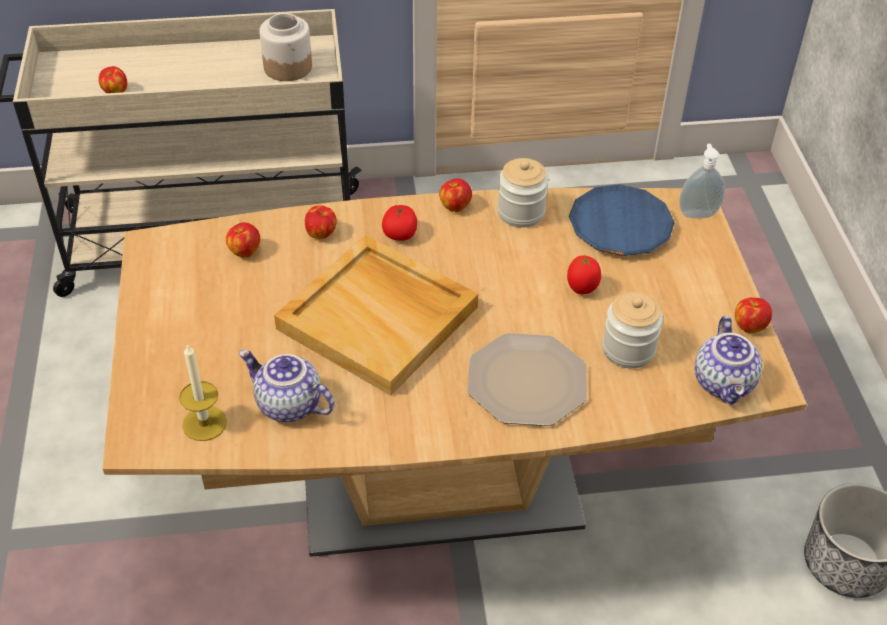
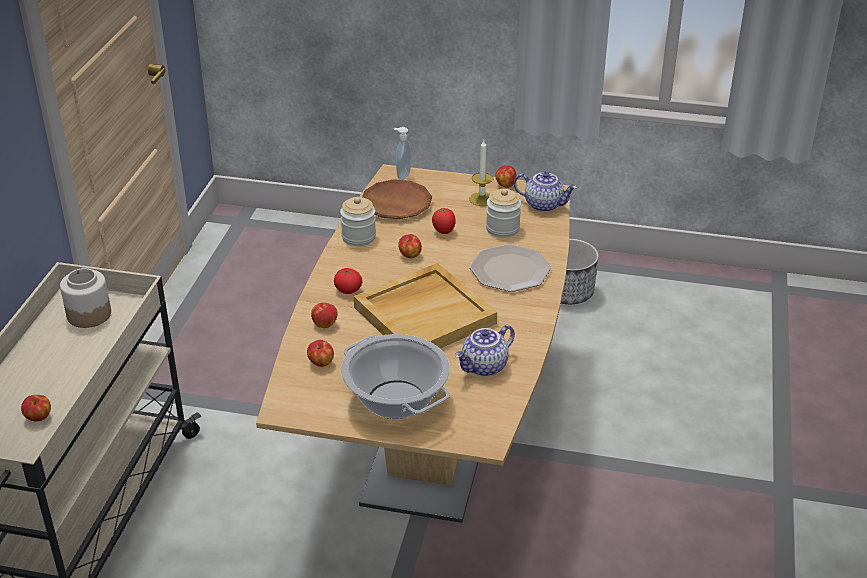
camera: 70 degrees left, 10 degrees down
(194, 334) = (395, 400): none -> cooking pot
(204, 423) = (483, 406): candle -> candle (481, 199)
(455, 206) = (334, 261): apple -> apple (409, 255)
(620, 226) = (396, 204): blue plate -> brown plate

